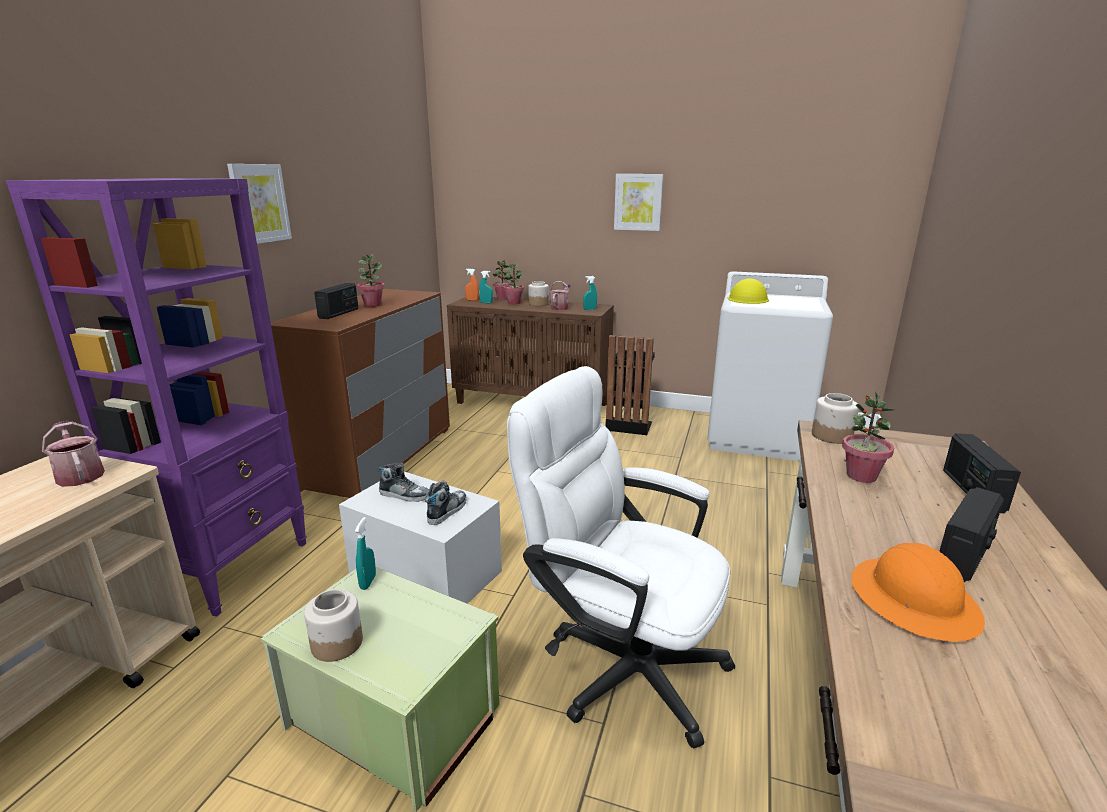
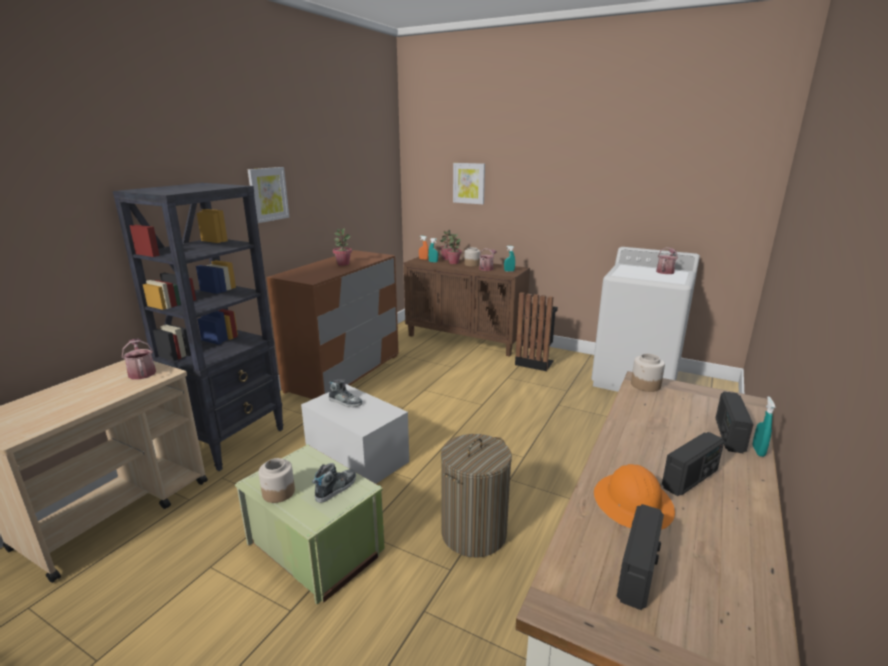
camera: 10 degrees right, 0 degrees up
(229, 567) = (232, 440): purple bookcase -> black bookcase
(339, 313) = (318, 270): radio -> radio (638, 572)
(368, 582) = (306, 457): turquoise spray bottle -> turquoise spray bottle (758, 451)
(447, 511) = (370, 415): shoe -> shoe (336, 488)
(620, 663) = (474, 533): white office chair -> laundry basket
(638, 202) = (551, 189): picture -> picture (469, 183)
(748, 299) = (629, 270): yellow hard hat -> none
(791, 298) = (665, 271): none -> watering can
(861, 476) = (649, 417): potted plant -> none

